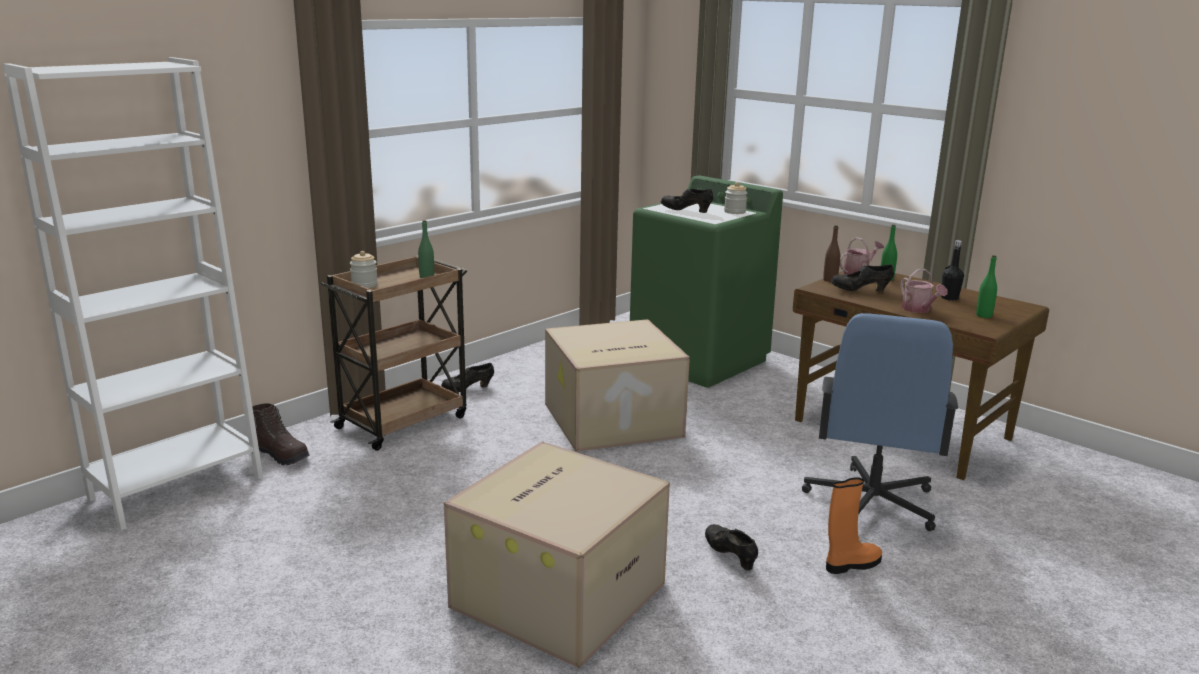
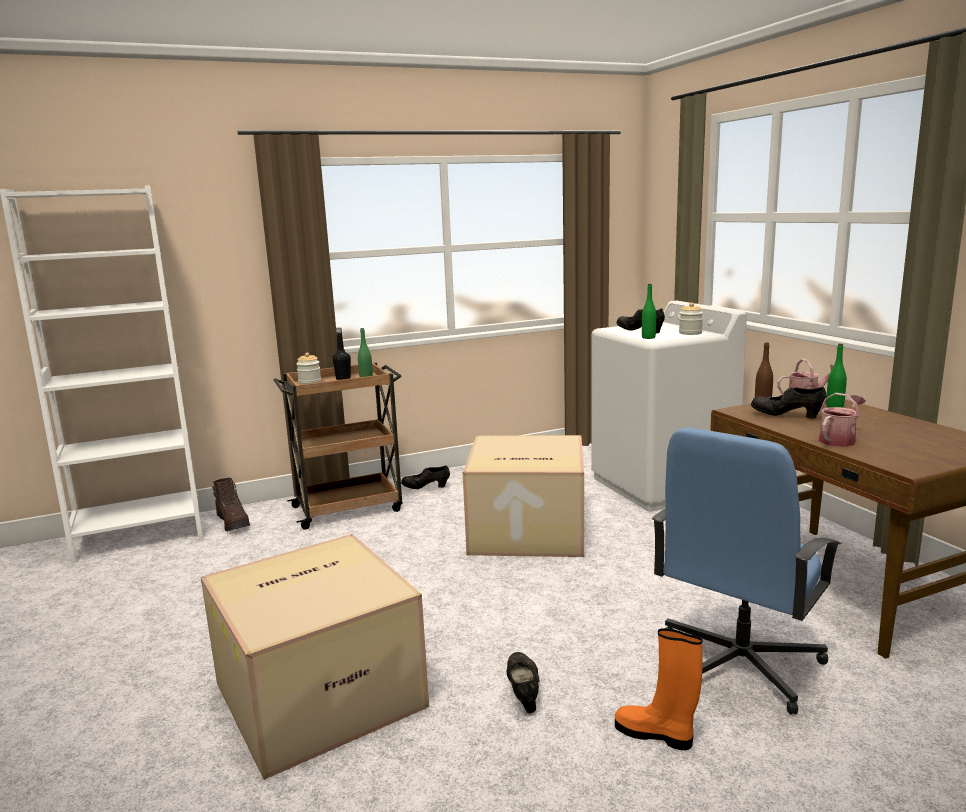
camera: 25 degrees right, 5 degrees down
(699, 360) = (662, 485): green washing machine -> white washing machine
(851, 564) = (655, 734): orange boot -> orange boot turned 150 degrees counterclockwise
(918, 310) = (839, 440): watering can -> watering can turned 135 degrees counterclockwise
(949, 298) = (896, 430): black bottle -> black bottle (343, 378)
(984, 315) = (924, 452): green bottle -> green bottle (648, 337)

